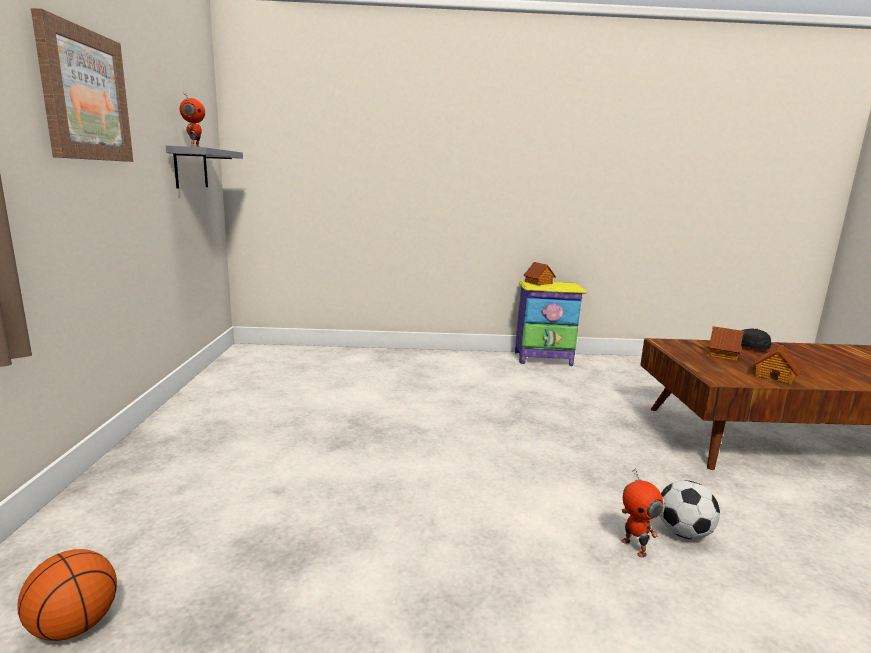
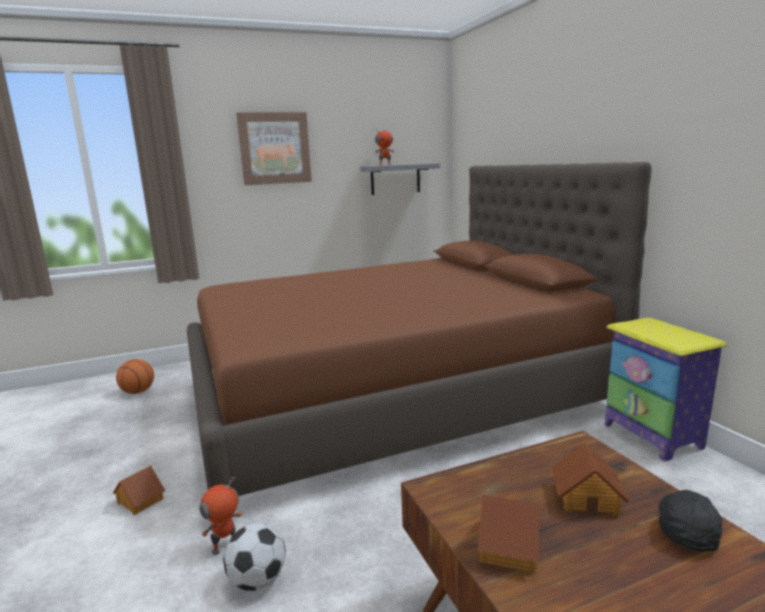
camera: 70 degrees right, 0 degrees up
(397, 411) = (393, 396): none -> brown bed
(539, 283) = (653, 325): toy house -> toy house (140, 501)

